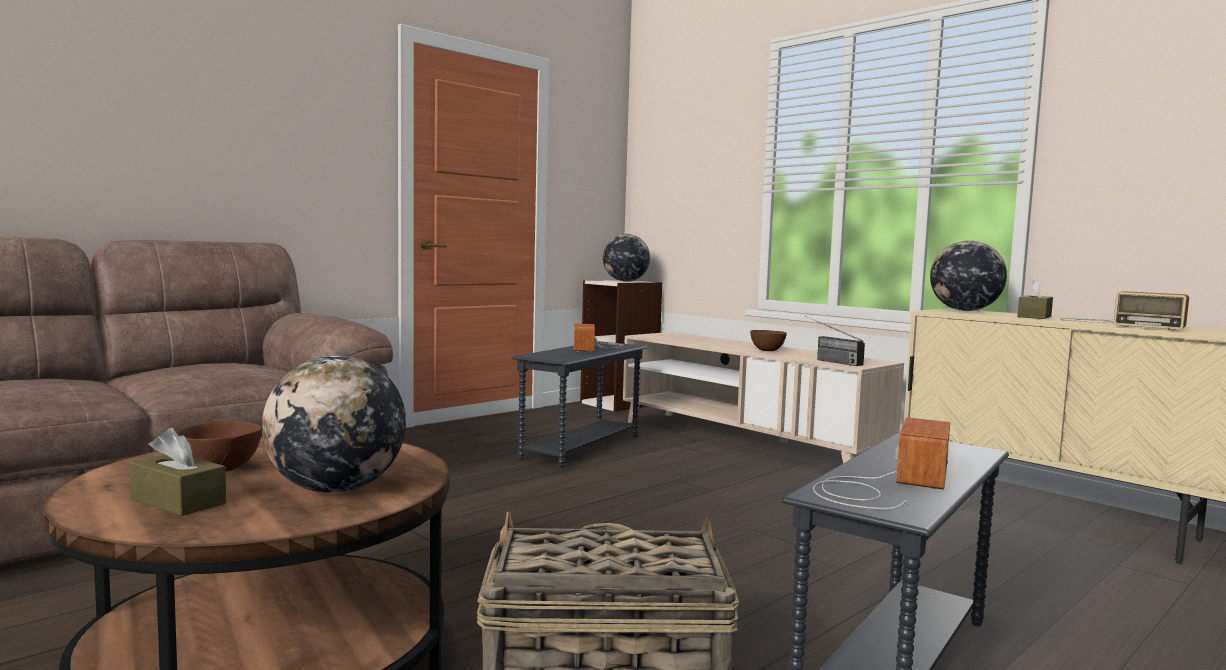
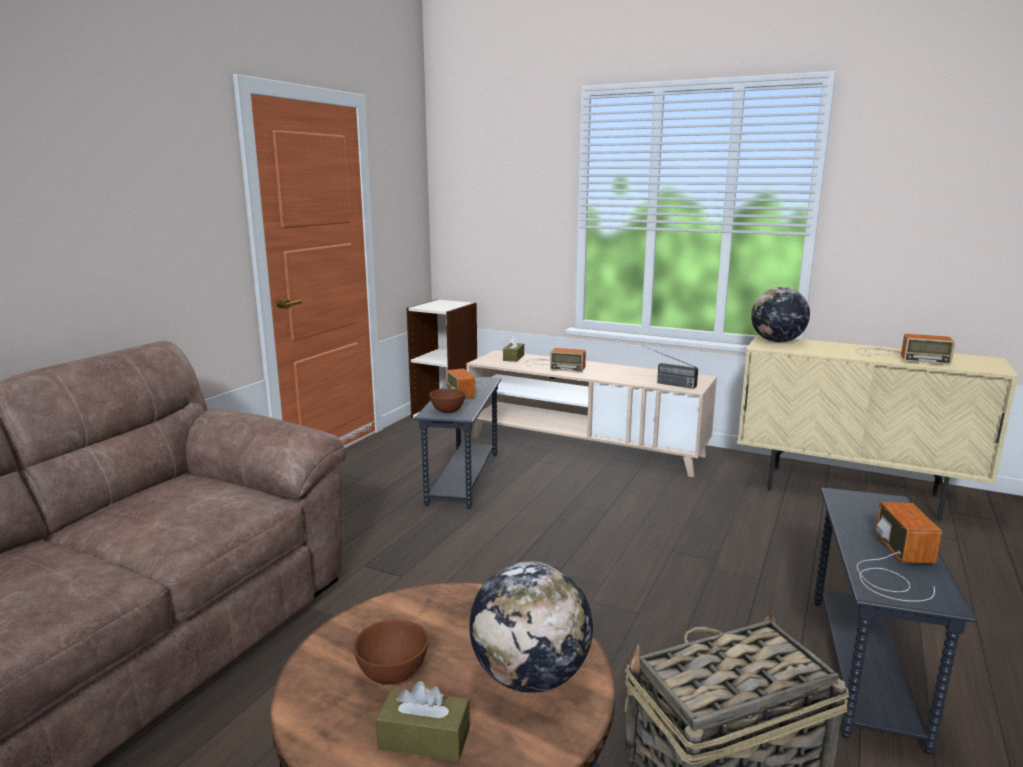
camera: 20 degrees left, 10 degrees up
(625, 281) = (447, 306): globe -> none
(716, 343) = (553, 365): none -> radio
(766, 350) = (605, 373): brown bowl -> brown bowl (447, 411)
(1034, 316) = (834, 348): brown tissue box -> brown tissue box (513, 358)

